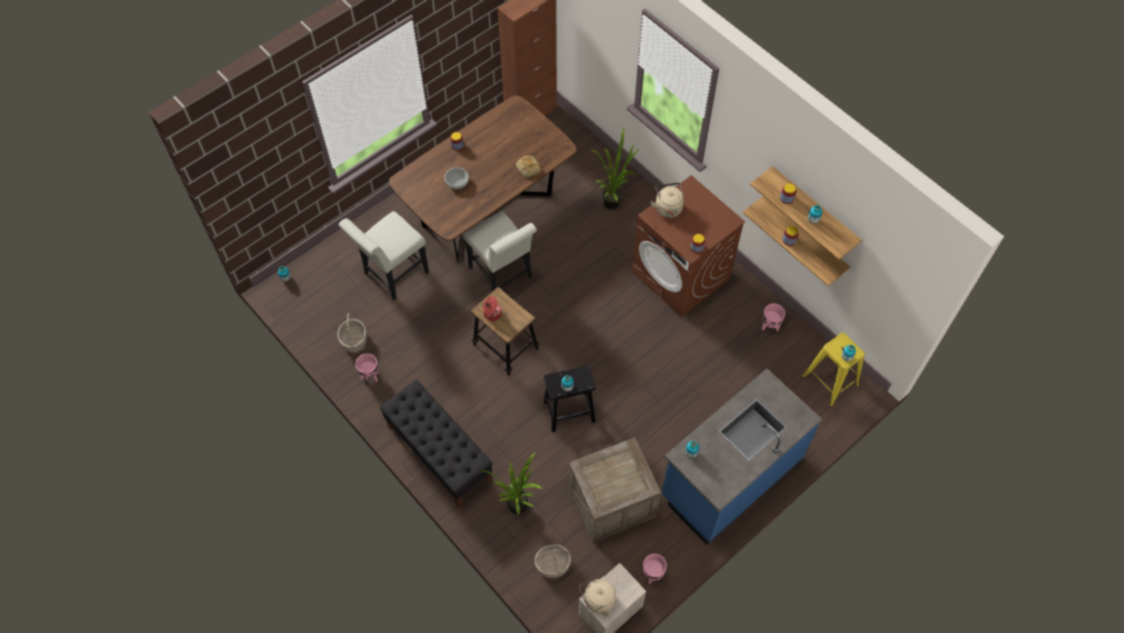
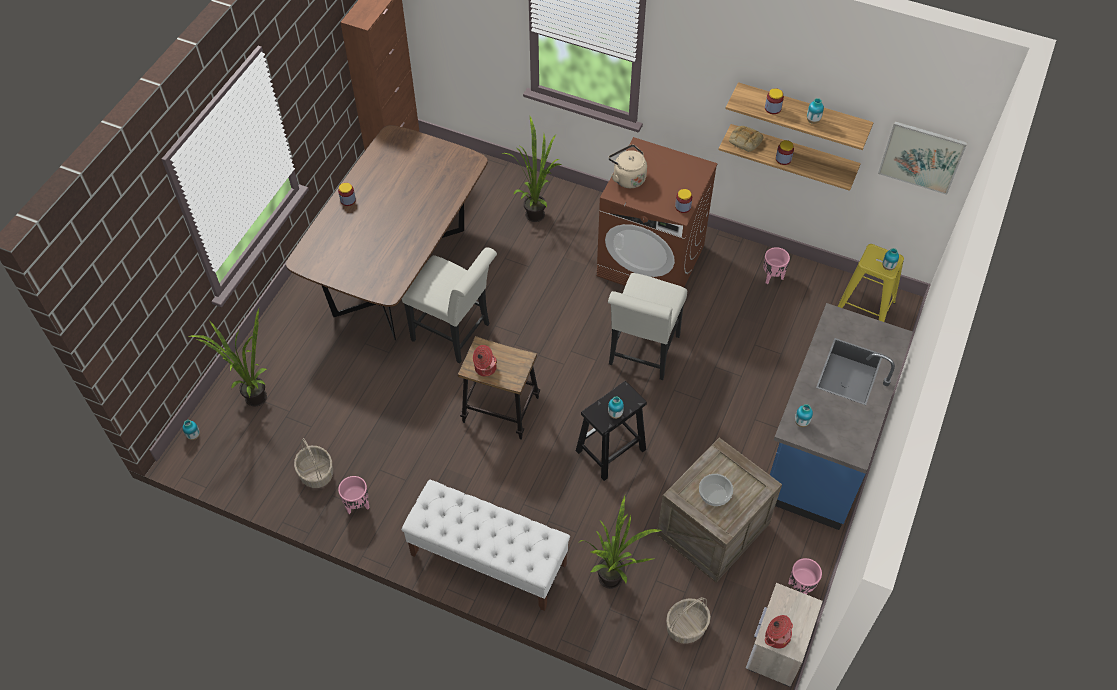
camera: 25 degrees left, 5 degrees down
(337, 265) = (251, 396): none -> potted plant
(392, 275) = (325, 382): white chair -> white chair (642, 354)
(439, 454) = (488, 559): black bench -> white bench
(457, 182) = (369, 239): bowl -> bowl (715, 494)
(528, 168) = (443, 195): bread -> bread (744, 141)
(597, 601) = (776, 636): beige kettle -> cooking pot
(893, 282) = (921, 157): none -> picture

